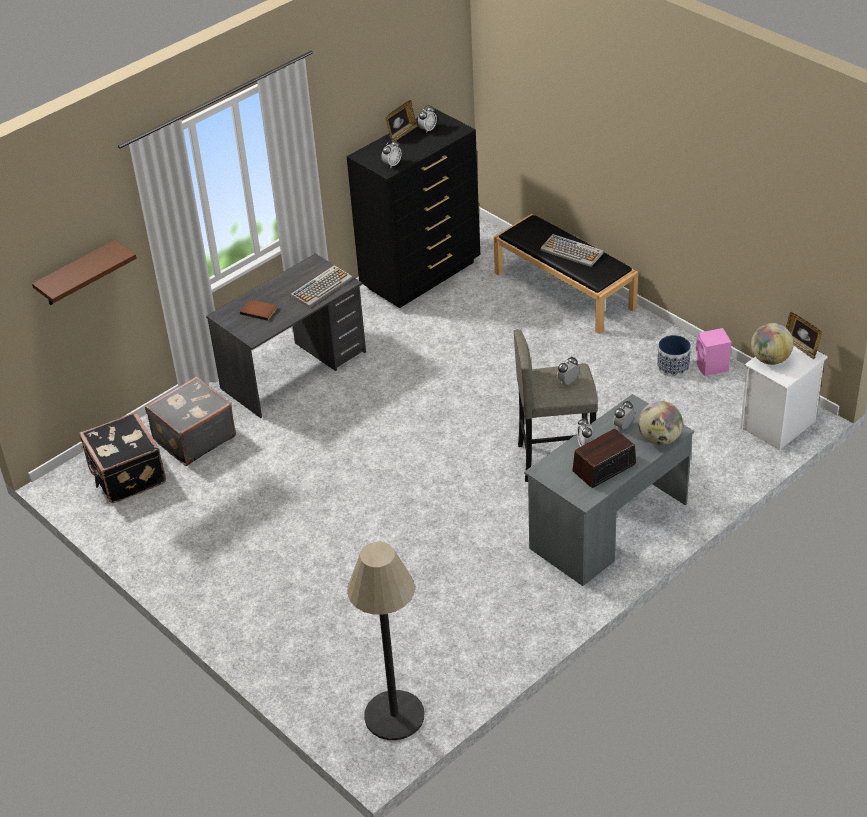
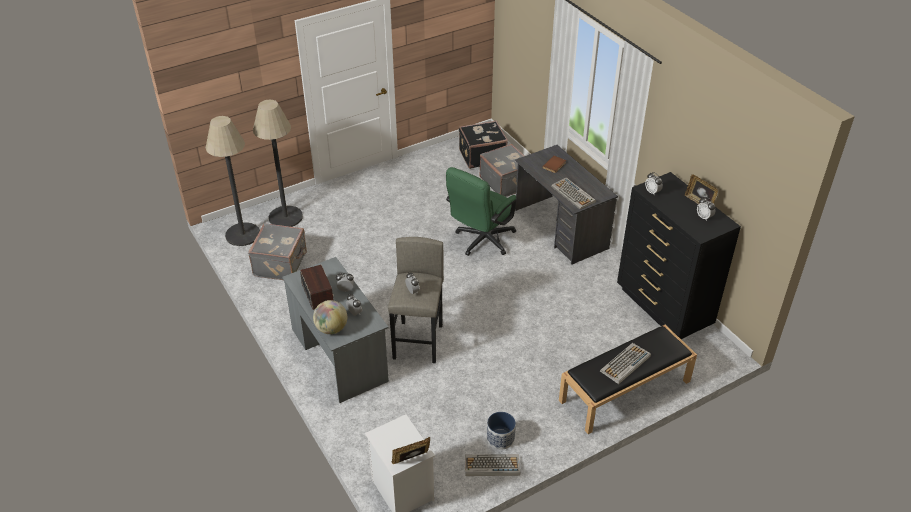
camera: 100 degrees right, 0 degrees up
(77, 274) = (529, 43): brown shelf -> none
(335, 673) = (285, 217): none -> floor lamp
(340, 439) = (481, 242): none -> green office chair
(451, 642) = (281, 264): none -> grey suitcase
(712, 367) = (491, 466): pink speaker -> keyboard
(770, 359) = (404, 433): globe -> none

